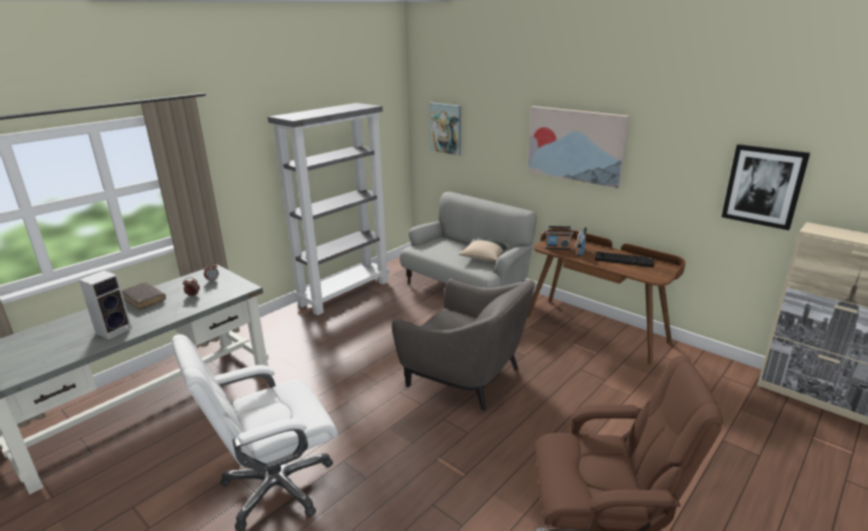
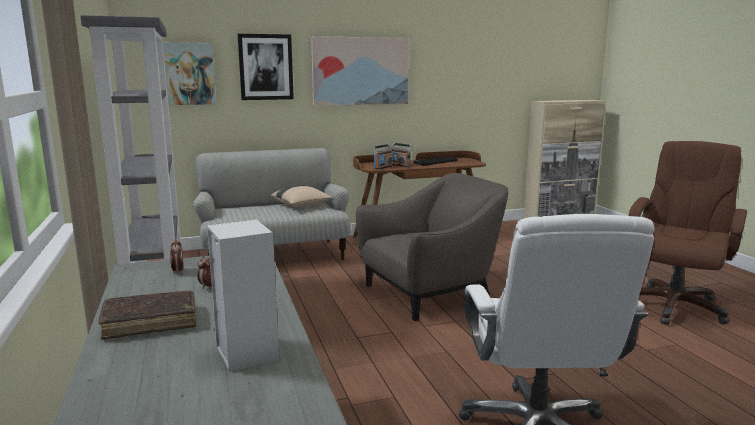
camera: 60 degrees left, 10 degrees down
(763, 186) = (504, 81): picture -> picture (266, 67)

